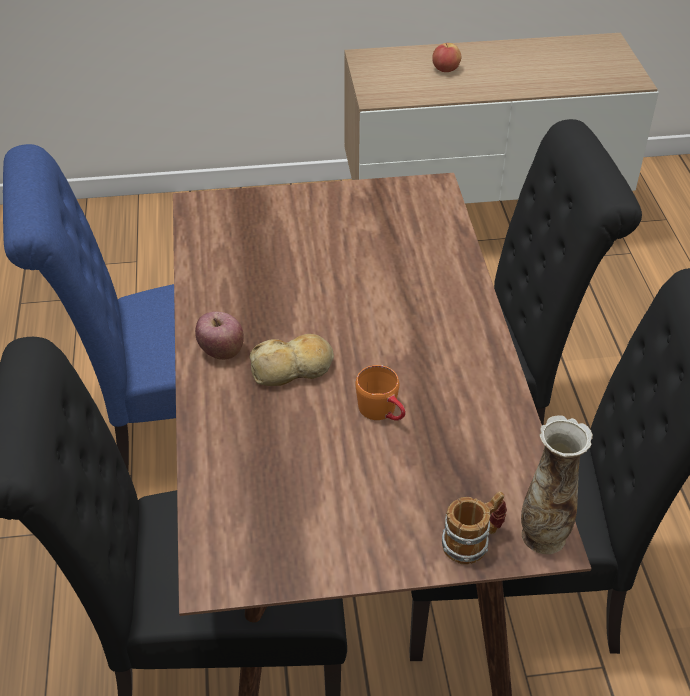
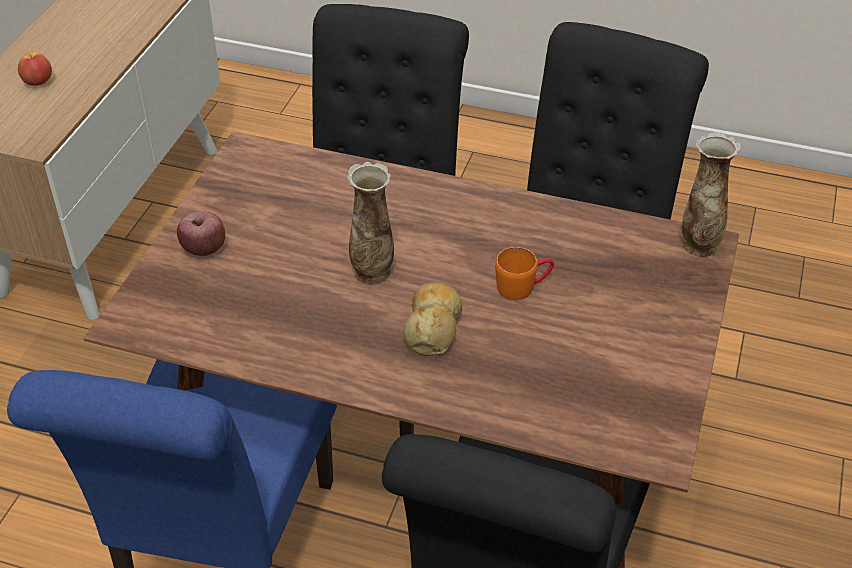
camera: 65 degrees left, 0 degrees up
(221, 351) = (375, 369): apple -> apple (204, 249)
(335, 310) = (372, 273): none -> vase
(473, 542) = (689, 284): mug -> none

